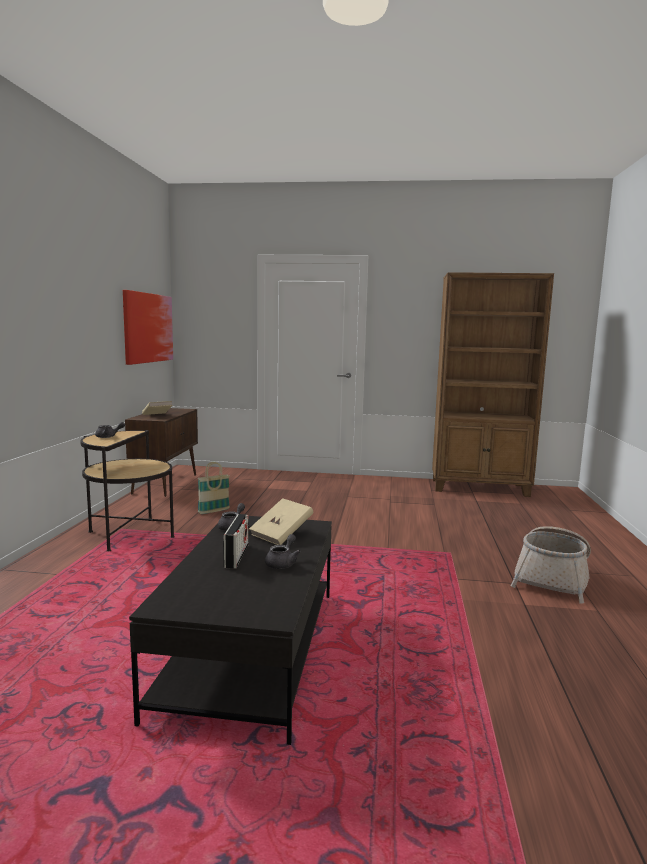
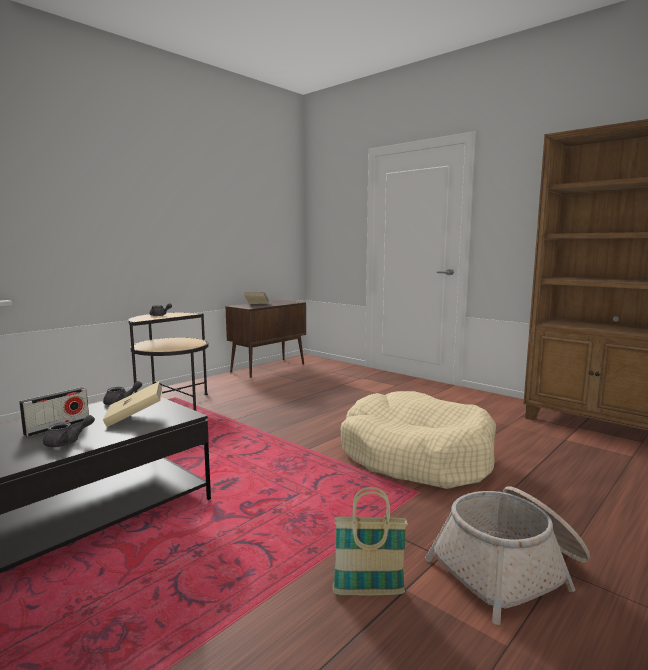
camera: 35 degrees right, 0 degrees up
(148, 328) = (265, 227): picture -> none
(214, 511) = (263, 396): basket -> basket (368, 592)
(412, 531) = (416, 456): none -> beige dog bed

